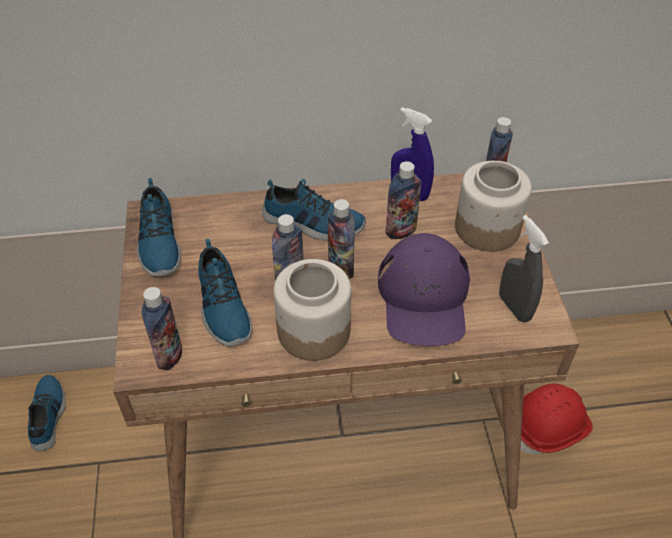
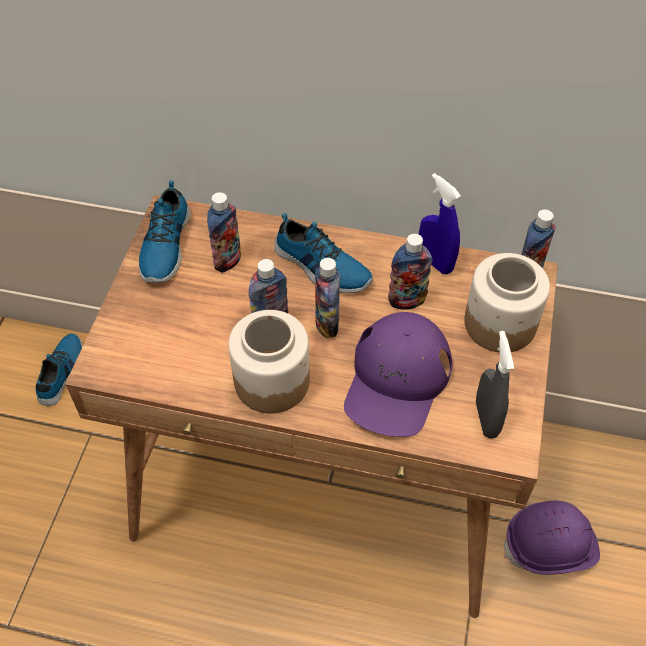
camera: 20 degrees right, 5 degrees up
(169, 355) = (128, 364): bottle -> bottle (228, 260)
(222, 306) = (196, 329): shoe -> none
(549, 428) = (550, 546): red hard hat -> purple hard hat

